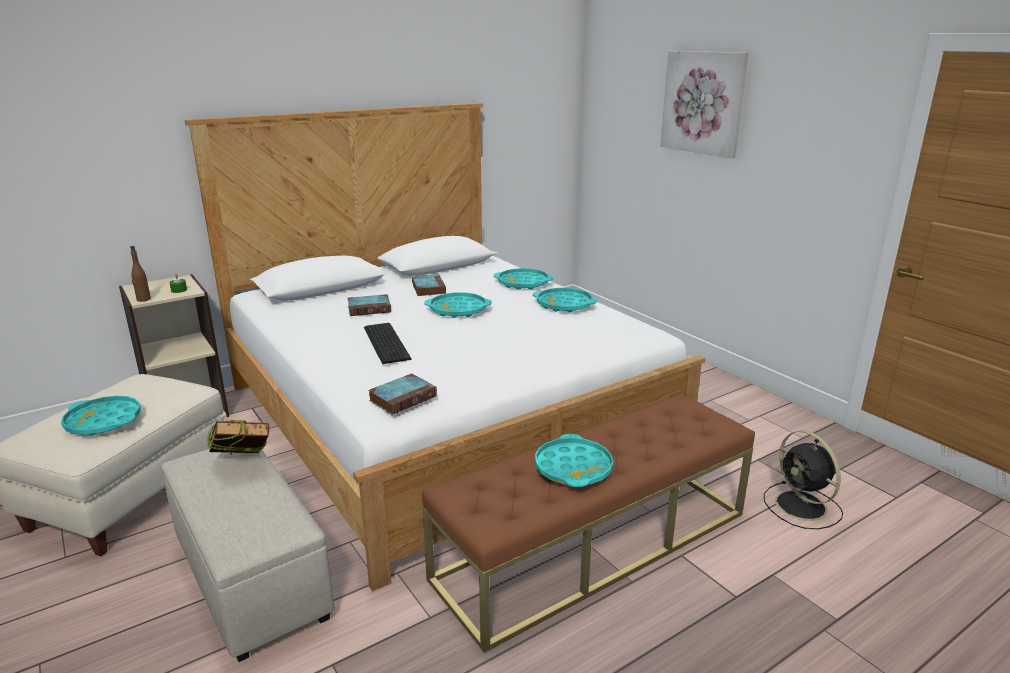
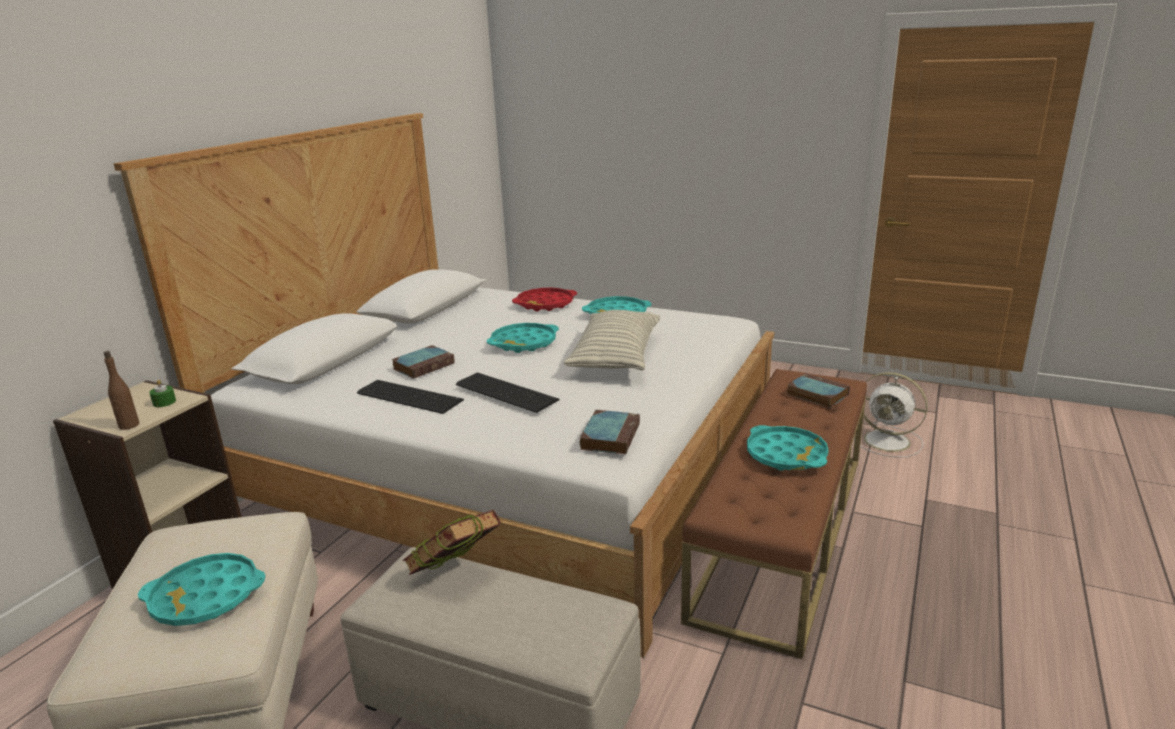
camera: 30 degrees left, 0 degrees up
(330, 327) = (410, 395): none -> keyboard
(428, 288) = (454, 331): book -> book (816, 394)
(508, 340) = (615, 358): none -> pillow
(523, 283) = (545, 304): turquoise tray -> red tray
(703, 102) = (659, 93): picture -> none
(802, 507) = (889, 441): black fan -> white fan

